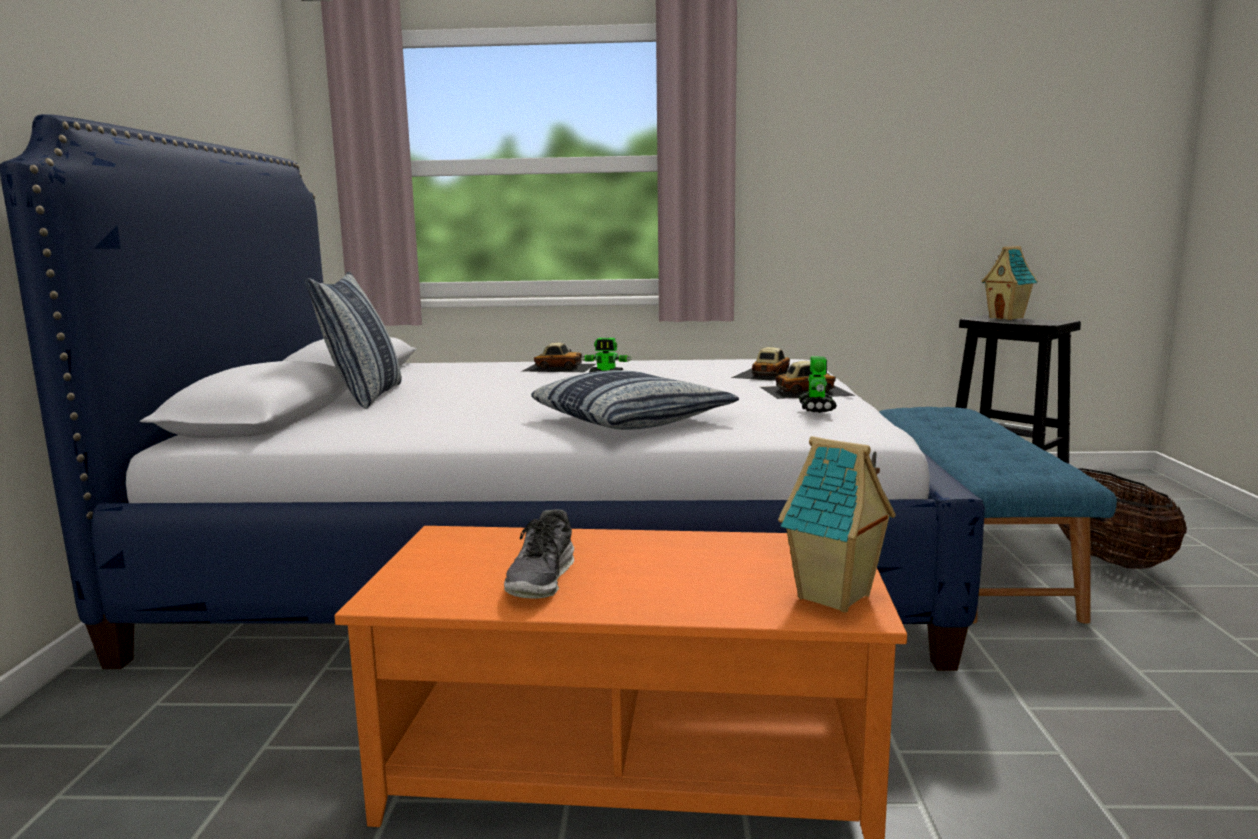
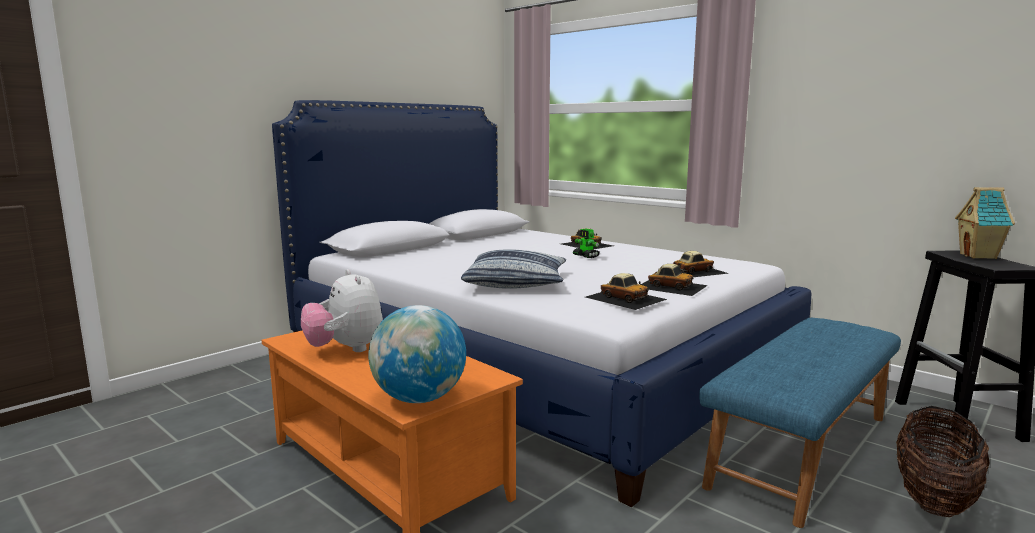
camera: 40 degrees right, 0 degrees up
(364, 396) = (449, 245): pillow -> none
(542, 578) = (345, 349): shoe -> plush toy
(817, 408) = (625, 298): toy robot -> toy car
(835, 598) = (419, 399): toy house -> globe

